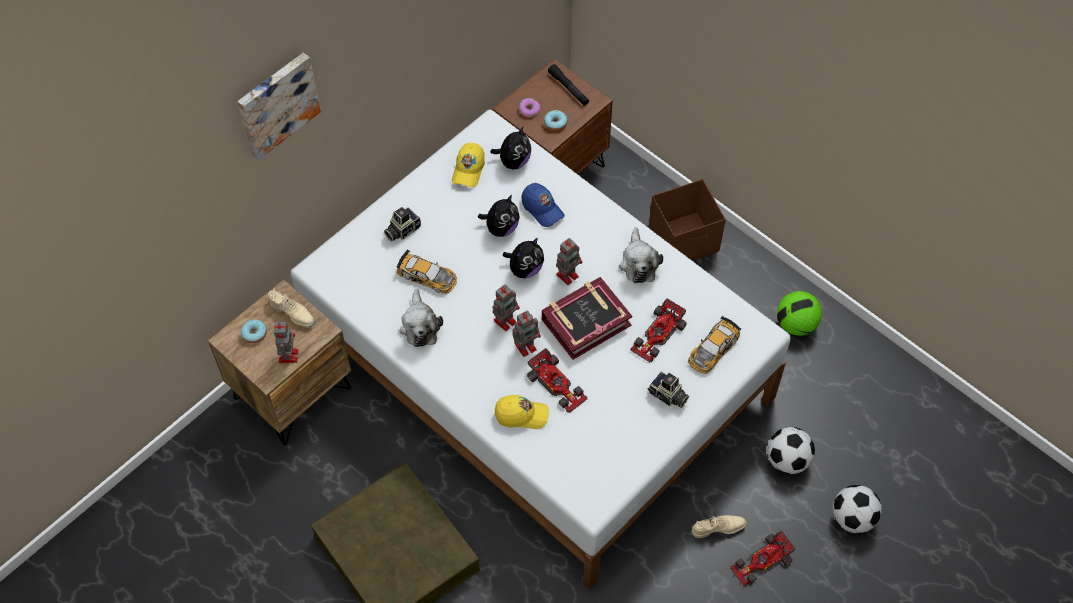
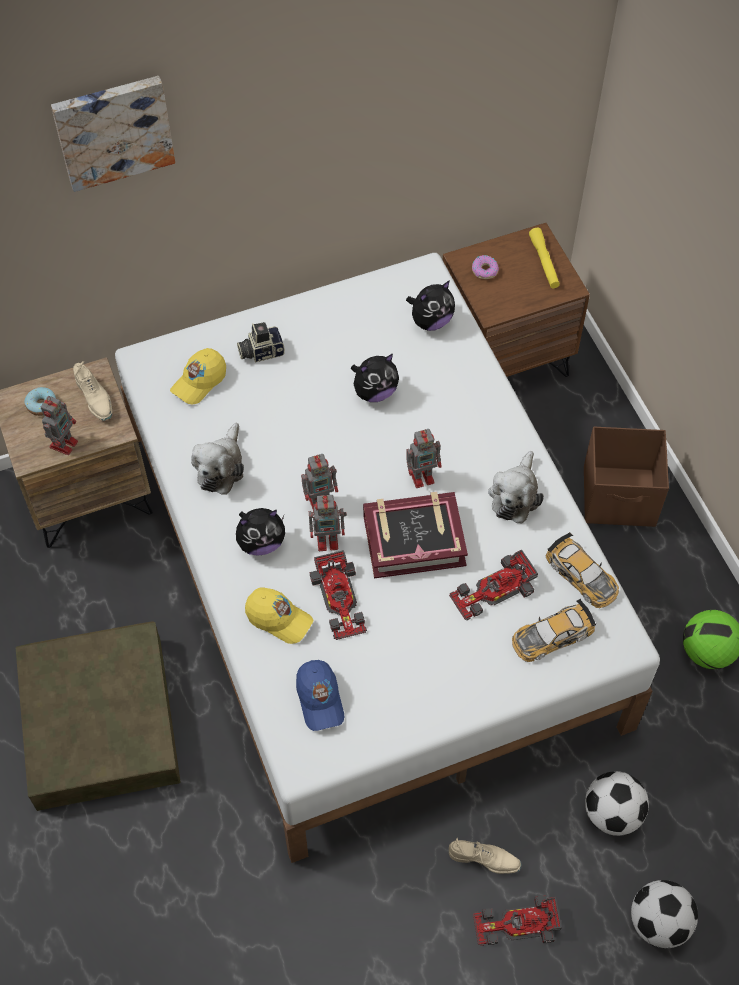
camera: 25 degrees right, 0 degrees up
(427, 276) = (260, 414): toy car -> toy car (582, 575)
(468, 170) = (373, 311): yellow cap -> yellow cap (199, 381)
(525, 269) = (376, 450): plush toy -> plush toy (261, 542)
(542, 209) = (434, 388): blue cap -> blue cap (319, 699)
(555, 123) = (507, 296): donut -> none
(568, 88) = (544, 262): black flashlight -> yellow flashlight
(668, 396) = (465, 670): camera -> none

